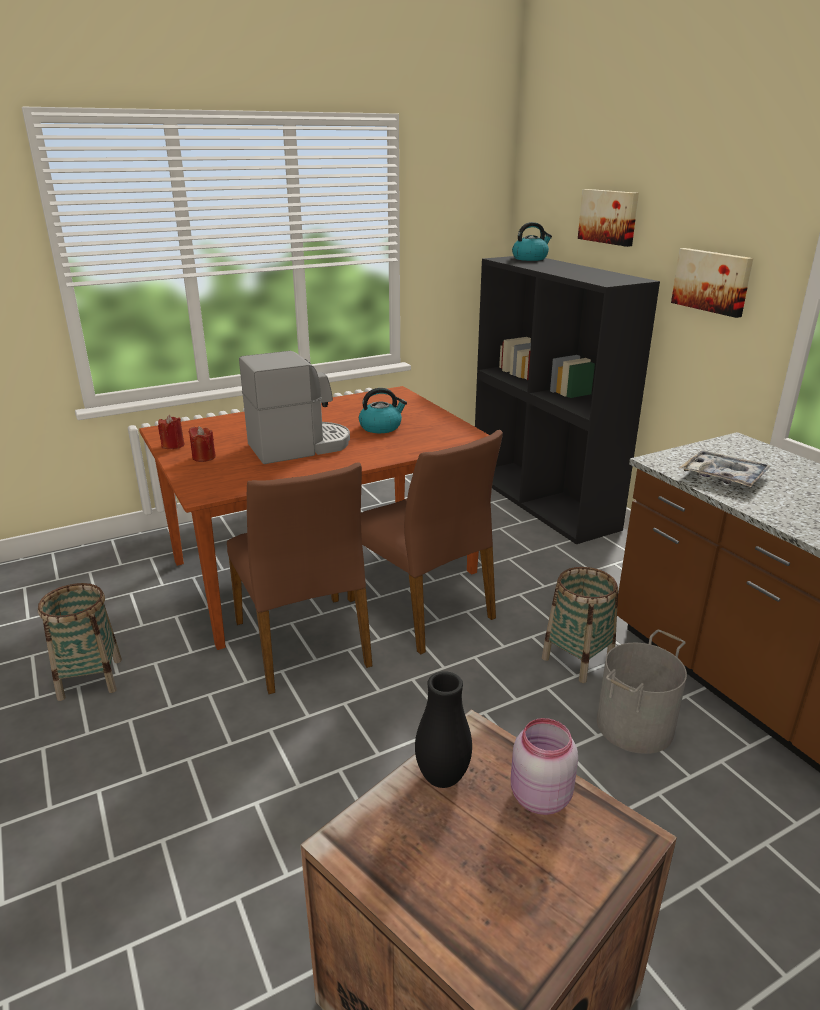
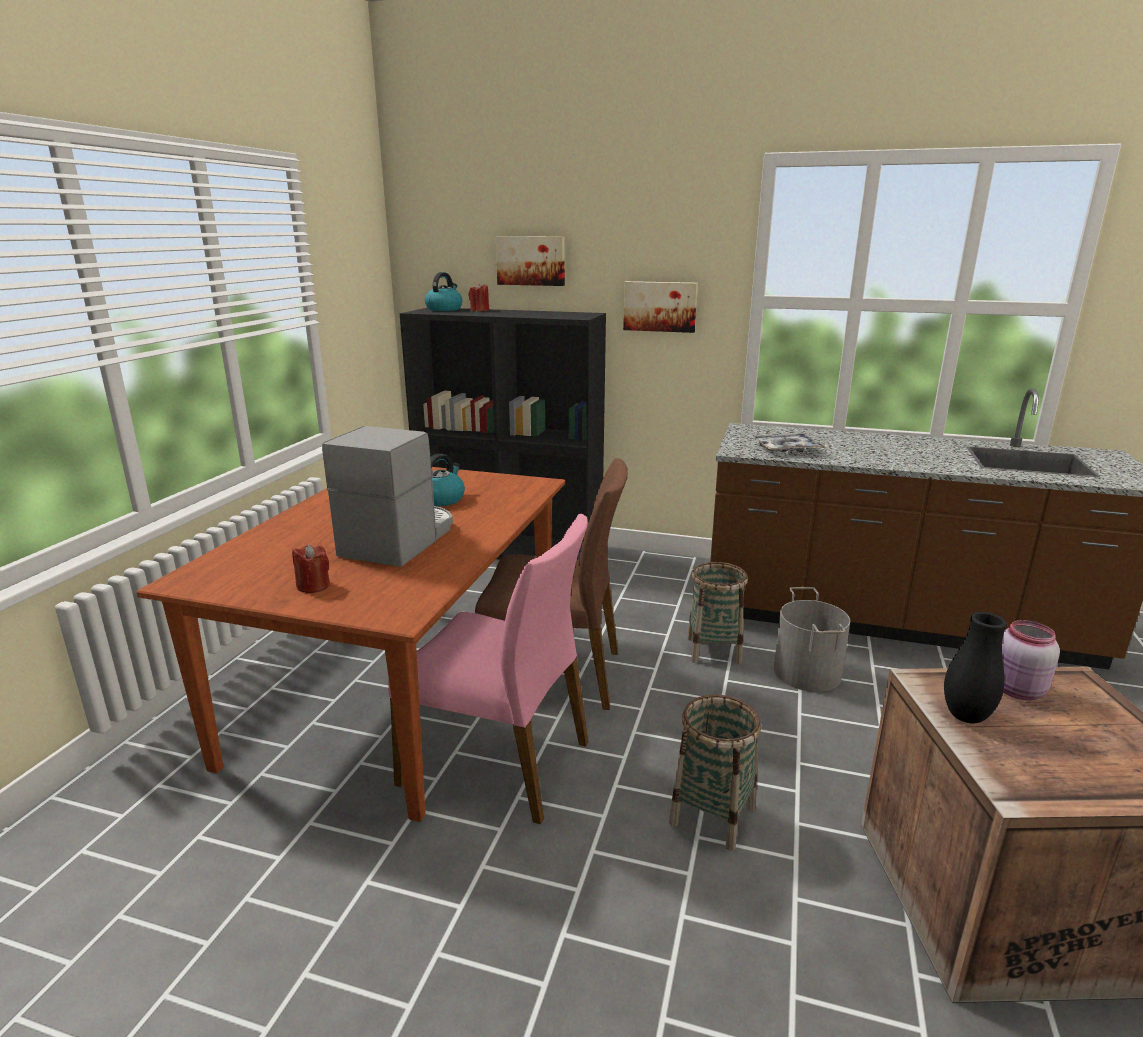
camera: 45 degrees left, 5 degrees down
(90, 679) = (309, 955): basket -> basket (712, 815)
(173, 445) = (240, 590): red candle -> red candle (479, 310)
(304, 643) = (499, 761): brown chair -> pink chair

